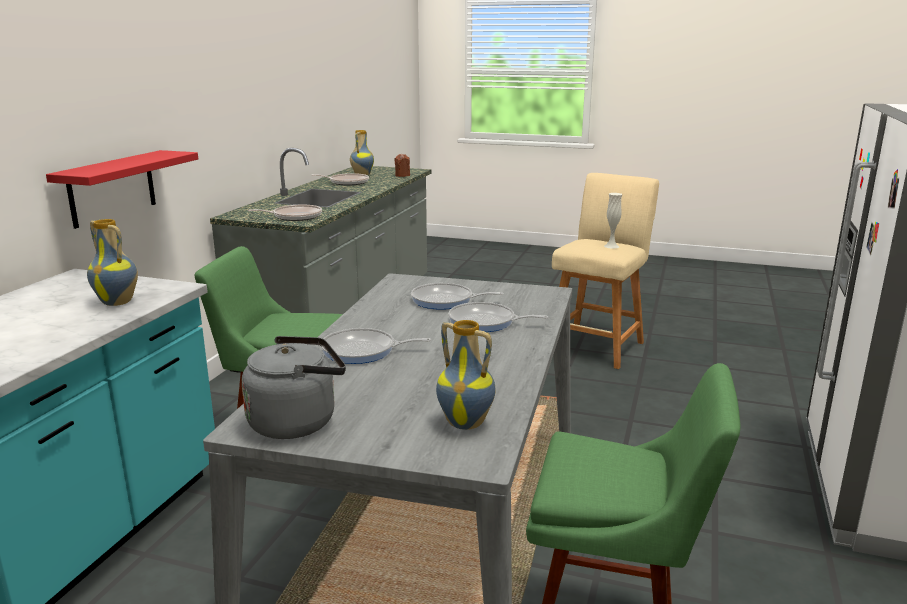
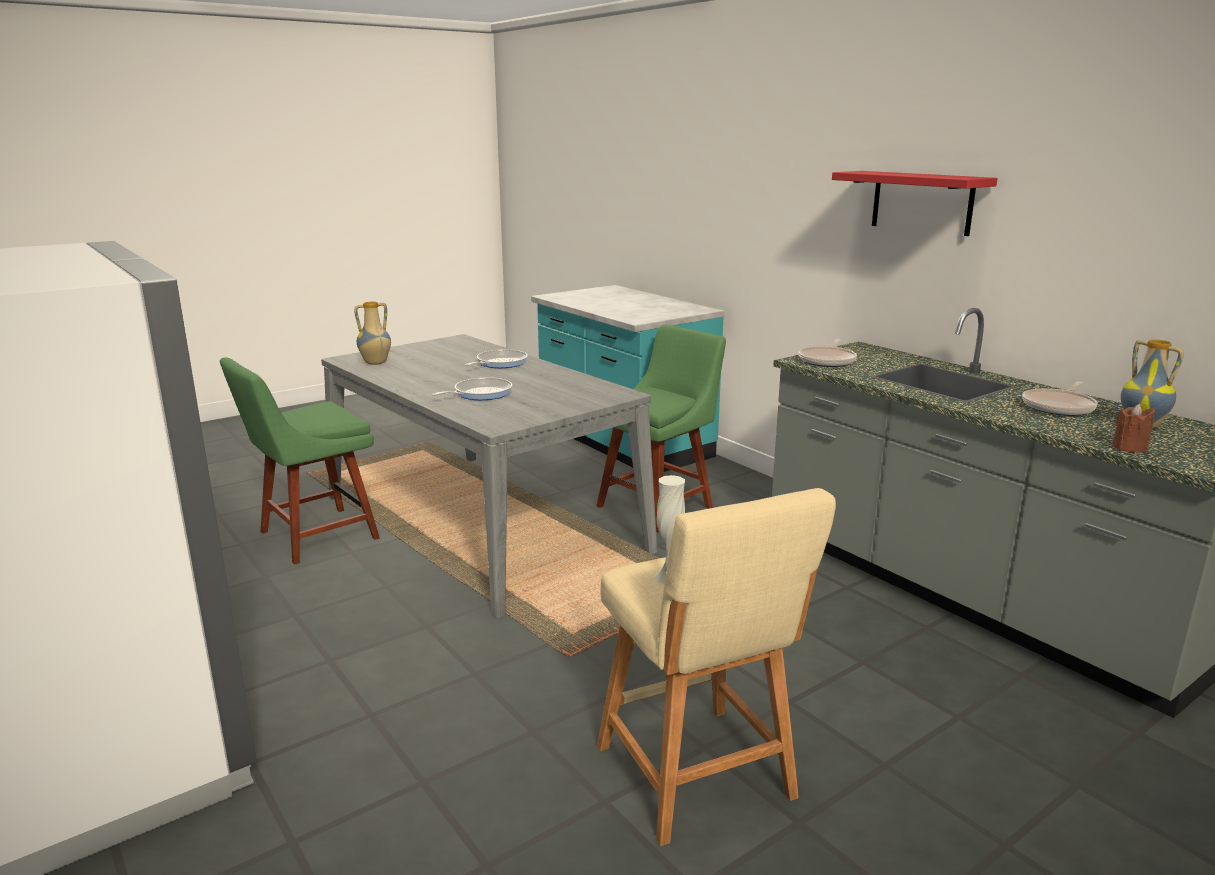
camera: 125 degrees right, 0 degrees up
(112, 188) = (769, 267): red shelf -> red shelf (922, 202)
(118, 302) = (626, 312): vase -> none
(298, 421) = (446, 344): grey kettle -> none
(445, 301) = (545, 394): frying pan -> none

